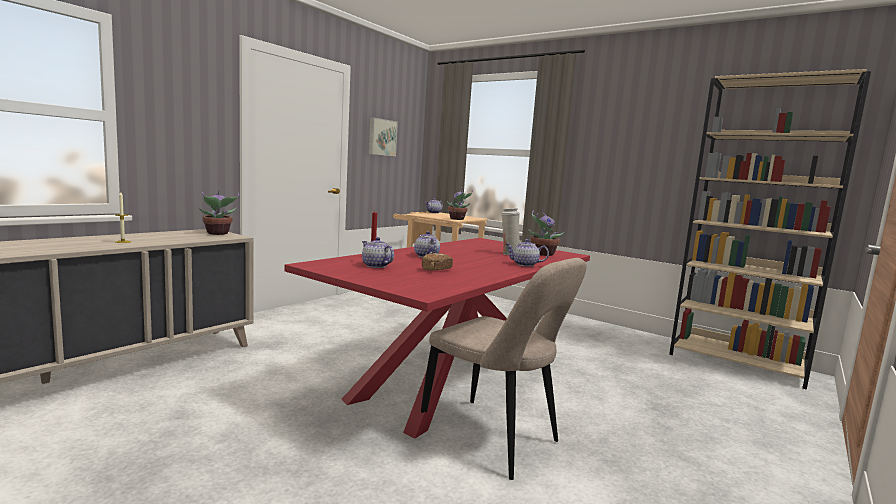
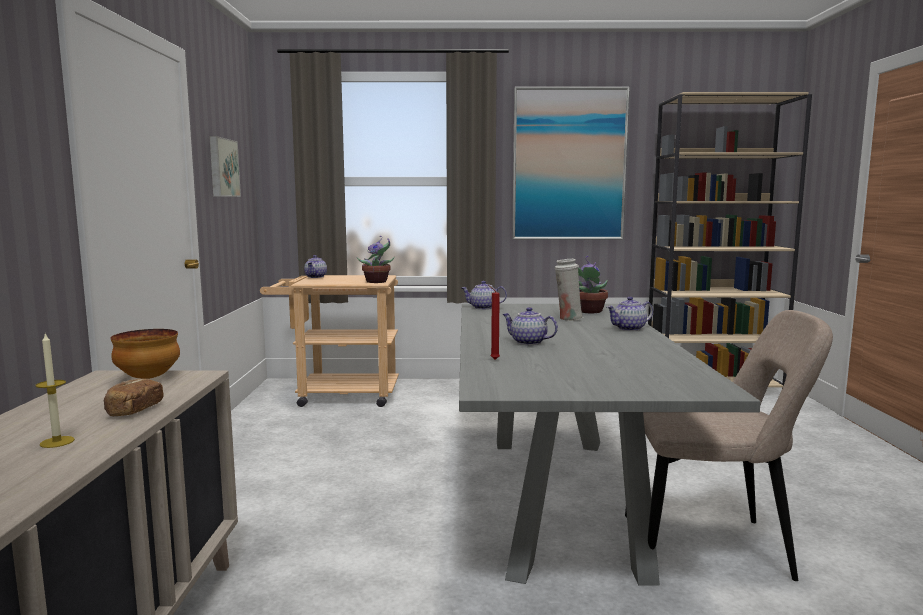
camera: 35 degrees left, 0 degrees up
(218, 233) = (148, 378): potted plant -> bowl
(375, 266) = (545, 370): teapot -> teapot (483, 308)
(436, 270) = (606, 357): bread -> bread (133, 410)
(454, 379) = (561, 497): red dining table -> grey dining table
(630, 143) = (569, 164): none -> picture

